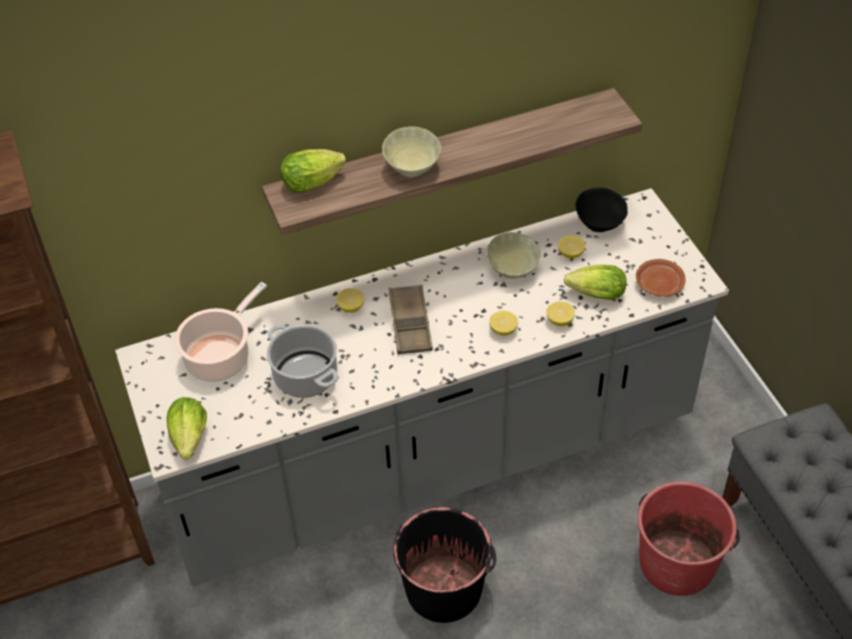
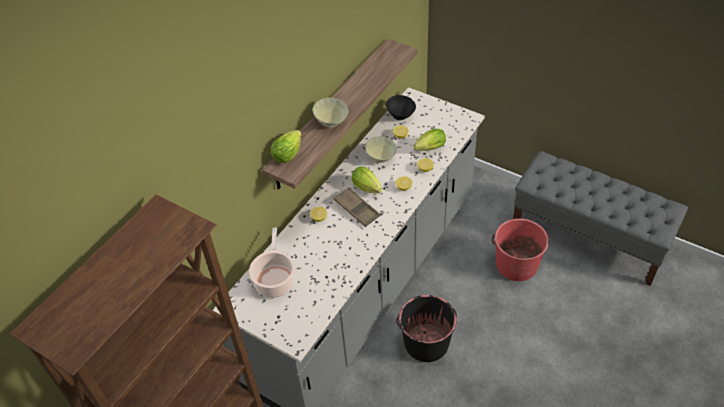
camera: 35 degrees left, 0 degrees up
(189, 441) = (301, 330): lettuce -> lettuce (368, 188)
(304, 375) = (328, 264): cooking pot -> none
(659, 284) = (453, 128): brown plate -> none

